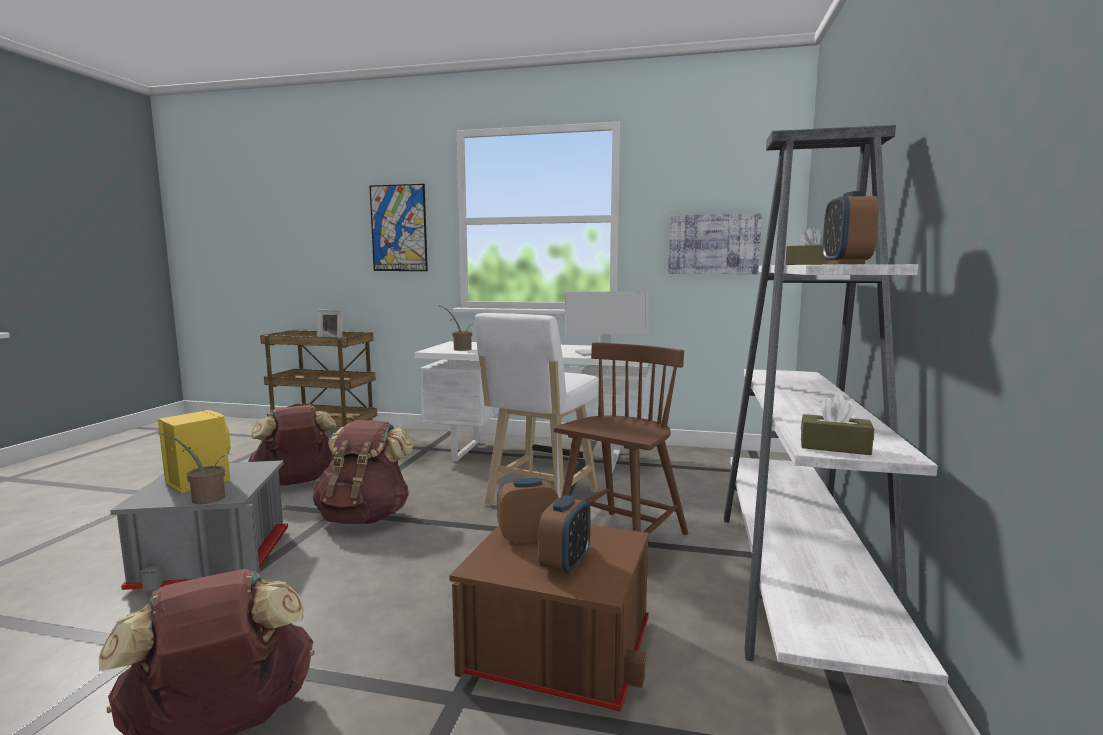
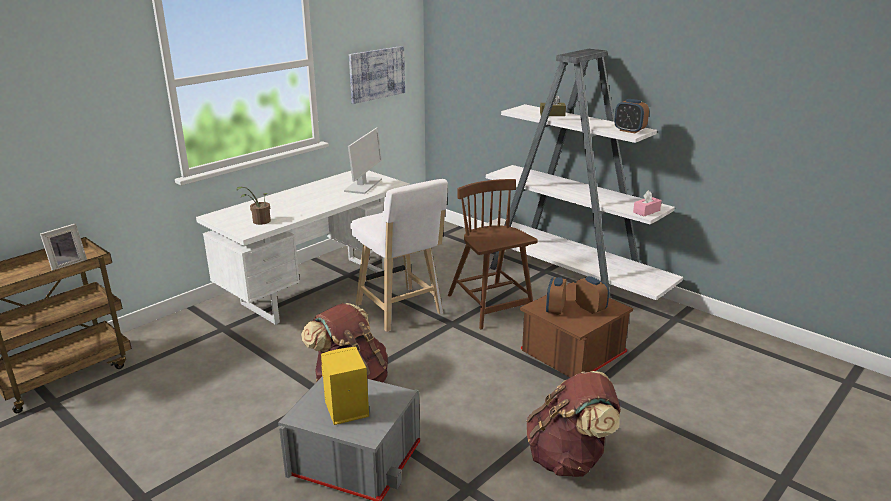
camera: 60 degrees left, 15 degrees up
(203, 498) = (391, 407): potted plant -> none
(297, 482) = (222, 408): brown backpack -> none
(399, 228) = (92, 103): picture -> none
(834, 447) = (646, 211): brown tissue box -> pink tissue box

